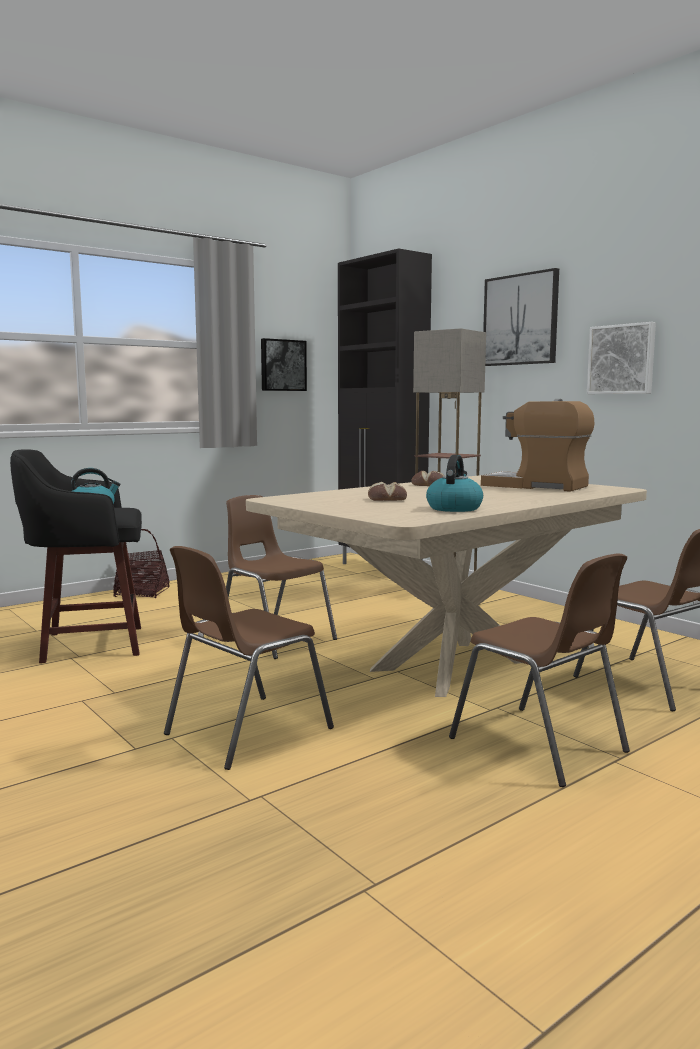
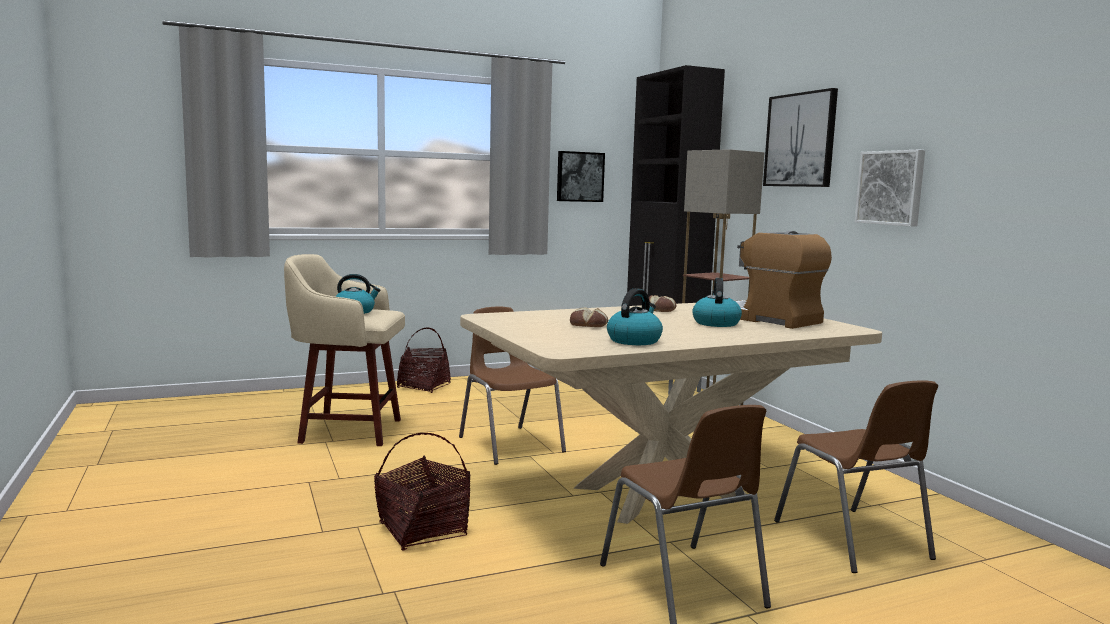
camera: 15 degrees right, 0 degrees up
(88, 644) = (347, 431): black stool -> beige stool
(245, 731) = (422, 530): brown chair -> basket
(499, 491) = (715, 323): none -> kettle

